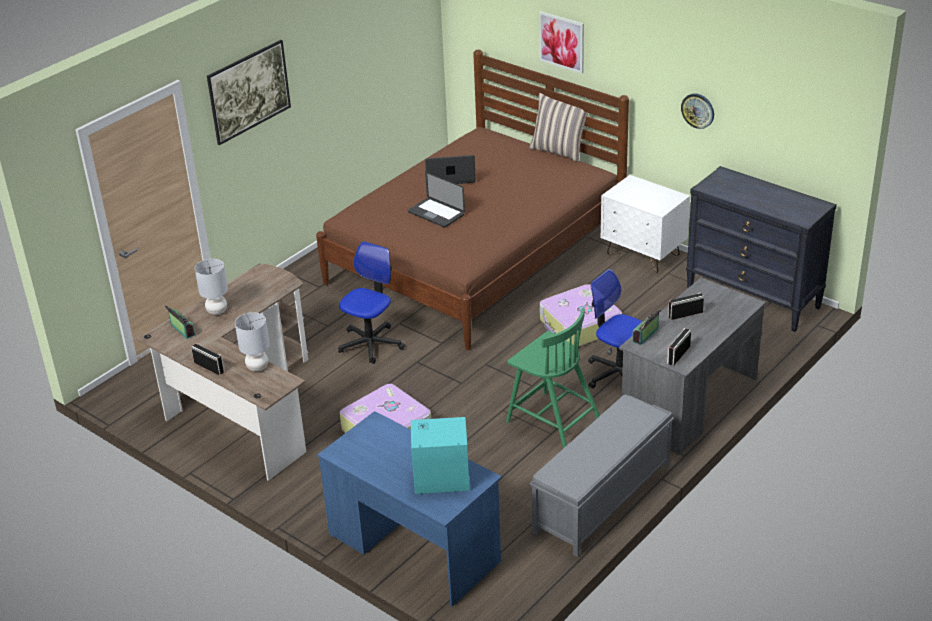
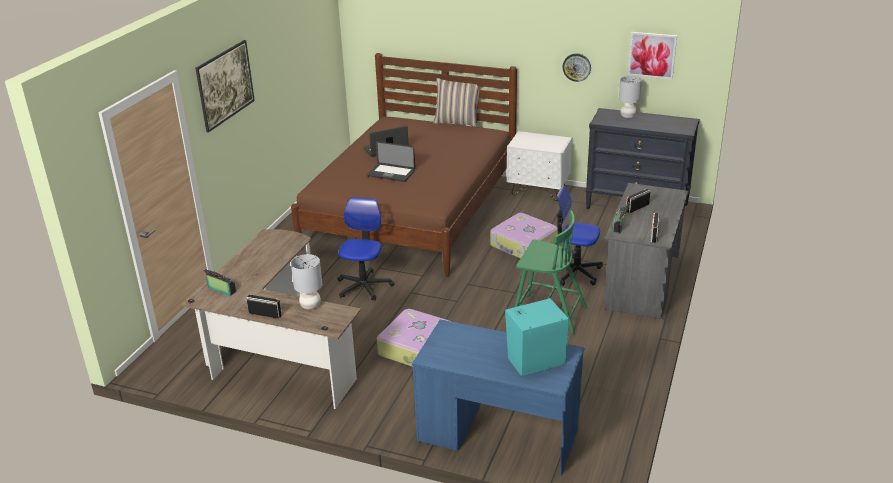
camera: 20 degrees left, 5 degrees down
(216, 311) = (245, 270): grey table lamp -> grey table lamp (627, 116)
(562, 42) = (453, 33): picture -> picture (652, 55)
(601, 499) = (625, 363): grey bench -> none

